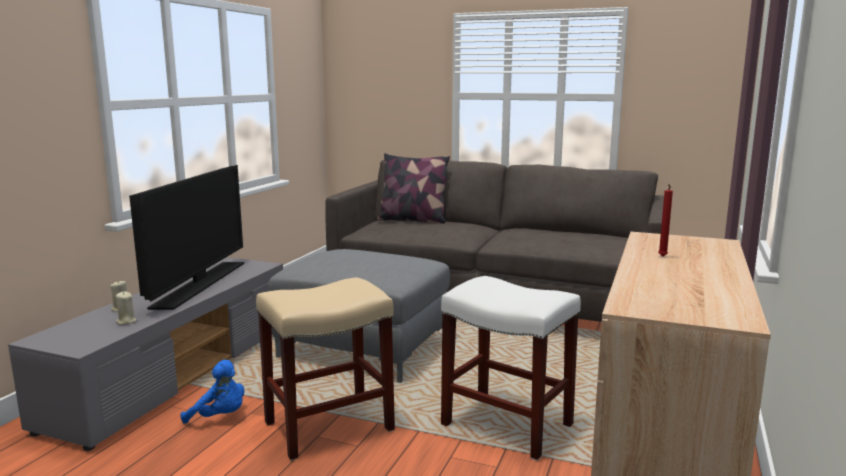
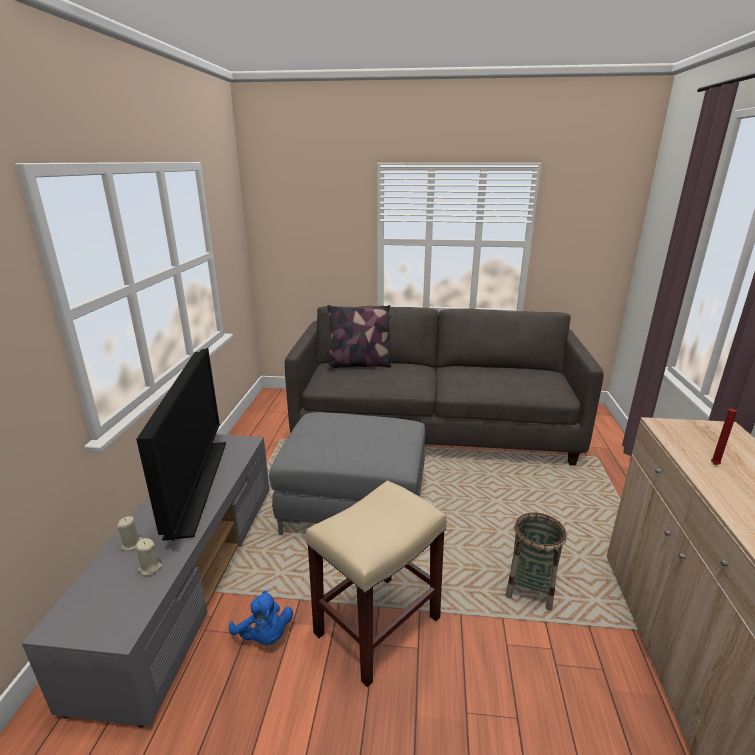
camera: 15 degrees left, 10 degrees up
(220, 417) = (264, 636): blue plush toy -> blue plush toy turned 45 degrees clockwise
(508, 425) = (530, 588): white stool -> basket

